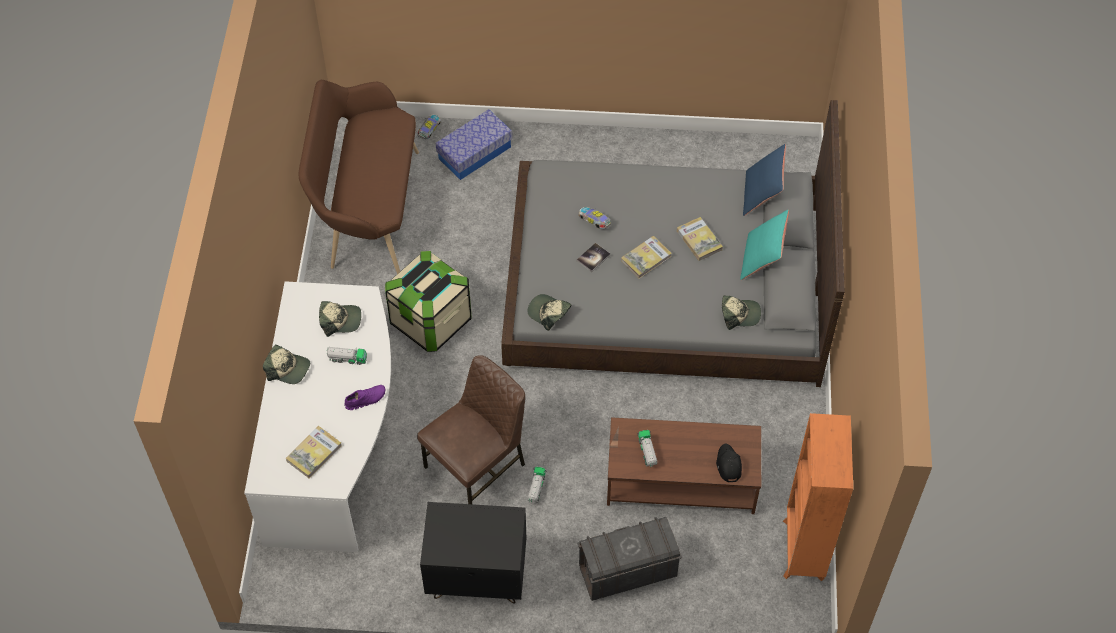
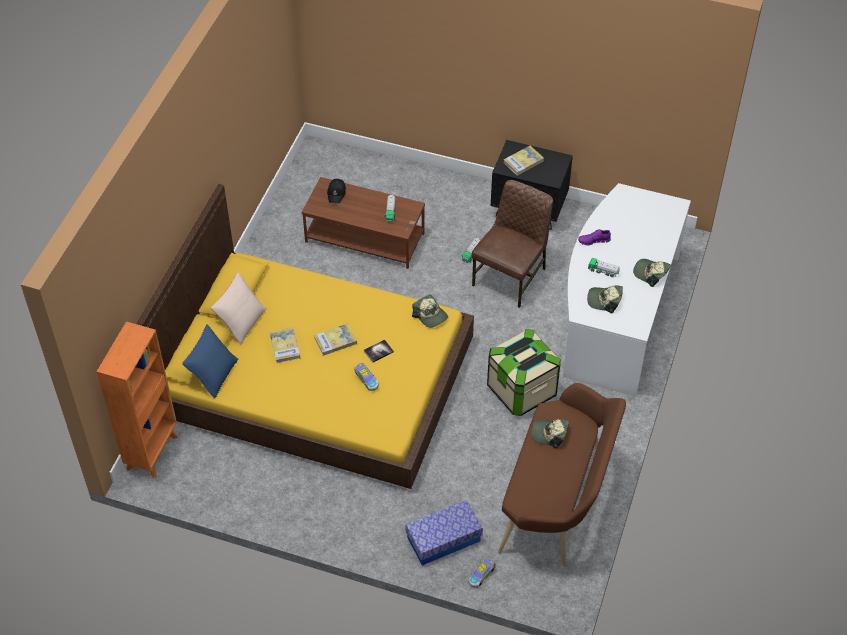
camera: 165 degrees left, 5 degrees down
(314, 453) = (637, 214): book -> book (523, 162)
(477, 466) = (511, 276): brown chair -> brown chair turned 150 degrees clockwise
(627, 571) = (424, 193): grey storage box -> none
(665, 284) = (315, 377): grey bed -> yellow bed
(739, 314) = (280, 283): cap -> cap (549, 434)
(762, 259) = (241, 321): turquoise pillow -> beige pillow
(803, 551) = (300, 181): orange bookcase -> orange bookcase (153, 451)

